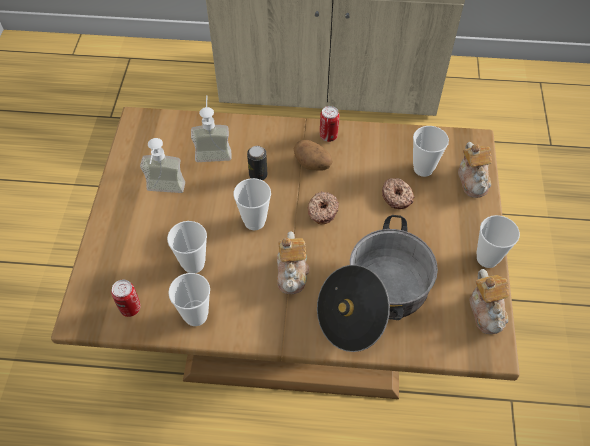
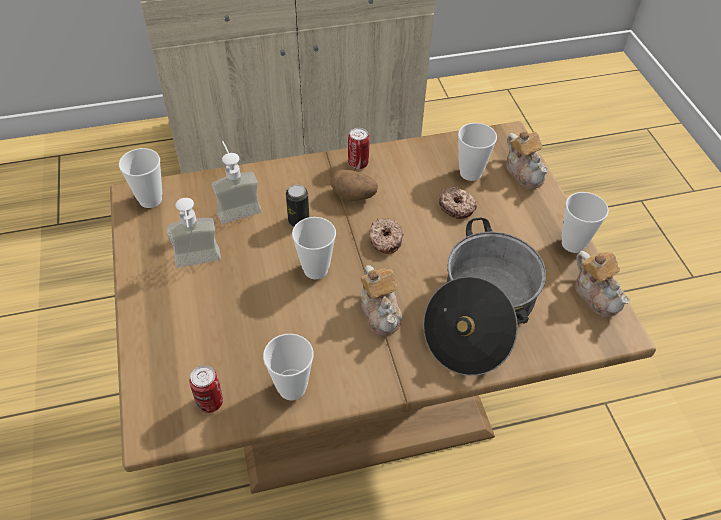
camera: 20 degrees left, 5 degrees down
(193, 264) = (265, 333): cup -> cup (150, 200)

